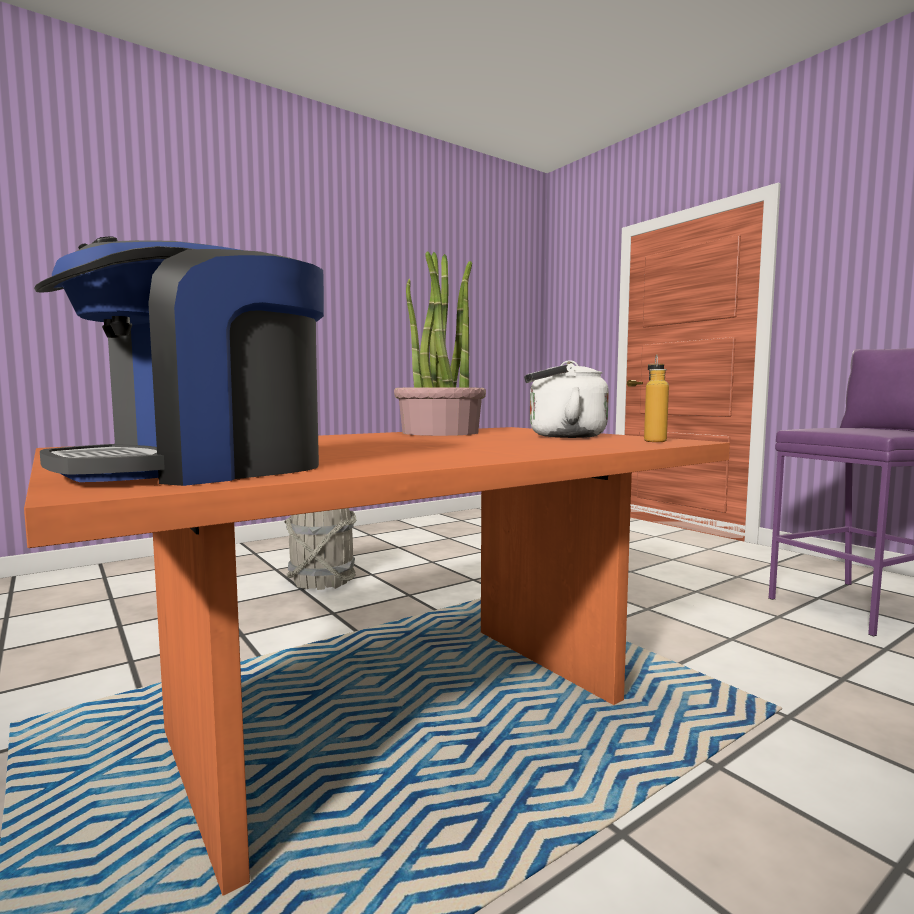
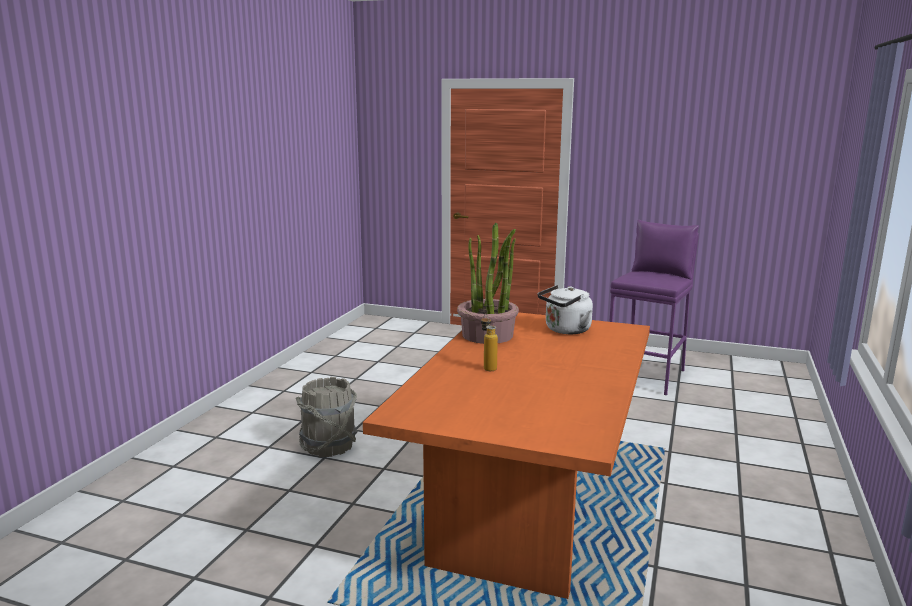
camera: 35 degrees left, 10 degrees up
(204, 469) = (560, 422): coffee machine -> none
(654, 440) = (620, 331): bottle -> bottle (487, 367)

